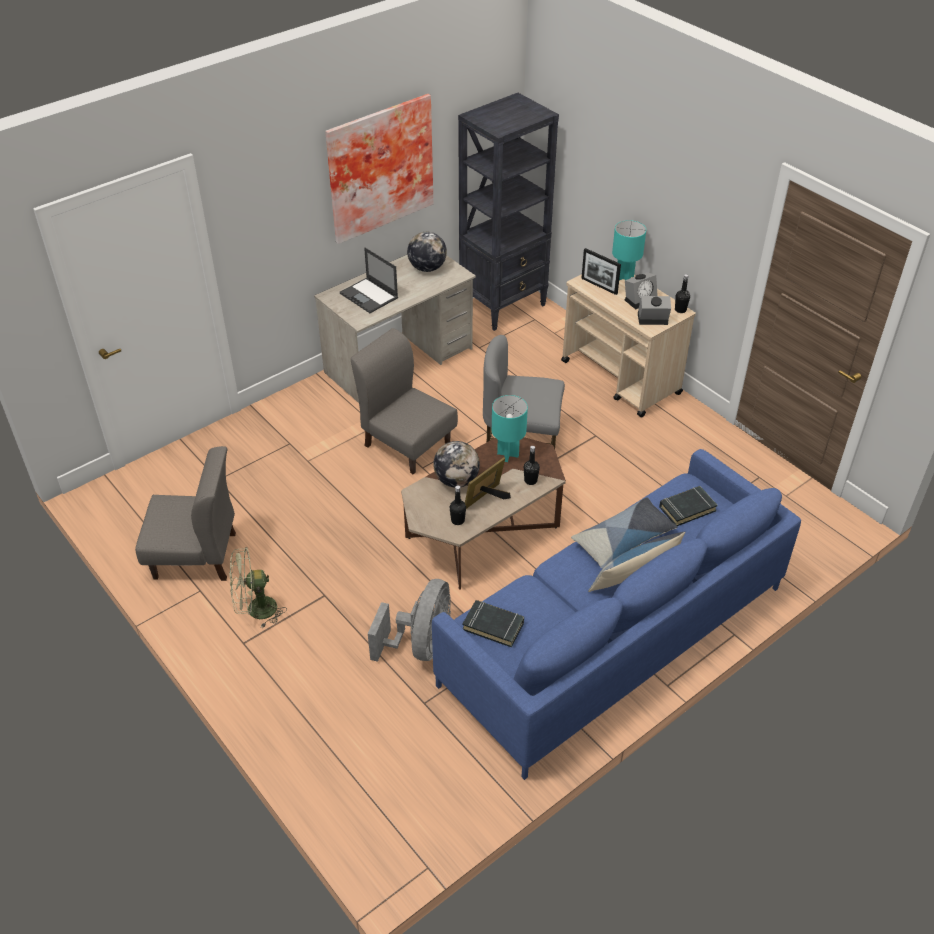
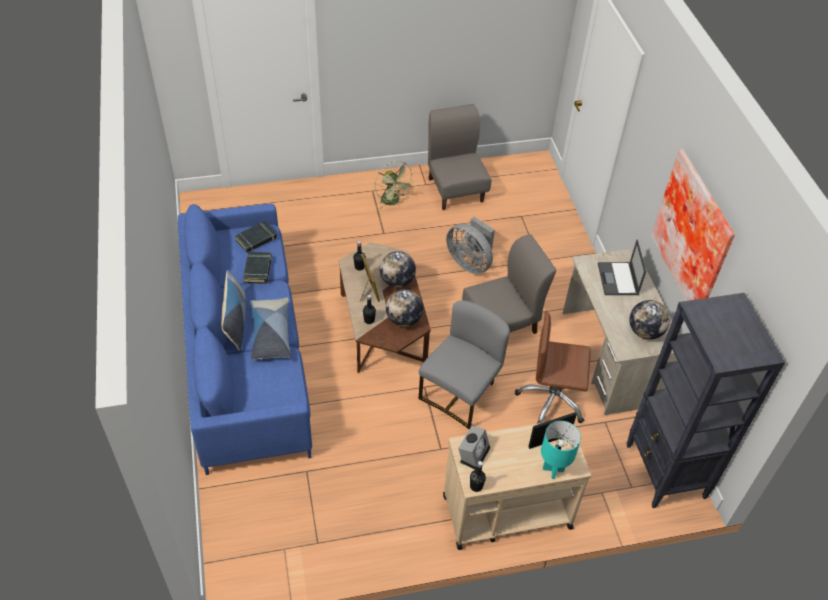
camera: 115 degrees right, 5 degrees up
(196, 556) = (455, 189): grey chair -> grey chair turned 135 degrees clockwise
(255, 610) = (393, 201): green fan -> green fan turned 135 degrees clockwise
(369, 296) = (618, 279): laptop -> laptop turned 75 degrees counterclockwise
(420, 644) = (313, 261): grey fan -> grey fan (470, 262)
(480, 383) = (552, 399): none -> brown office chair
(508, 455) = (404, 320): turquoise table lamp -> globe
(640, 299) = (510, 463): alarm clock -> none
(687, 508) = (268, 384): black book -> black book (258, 269)

